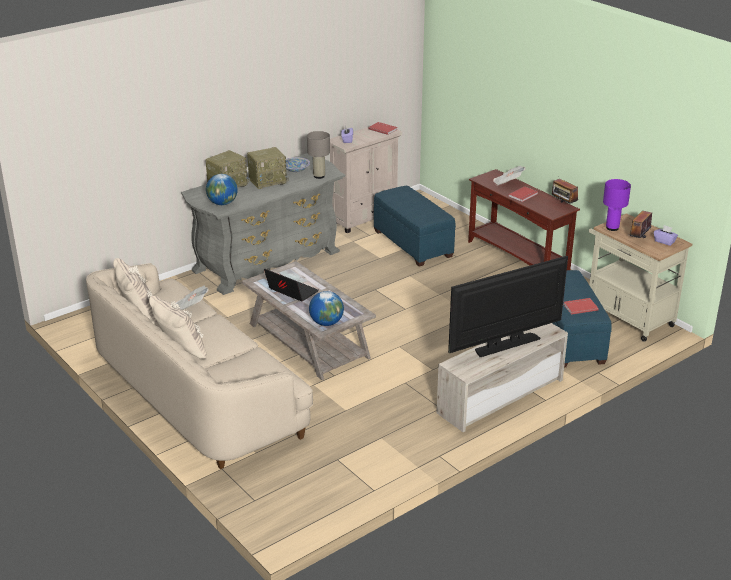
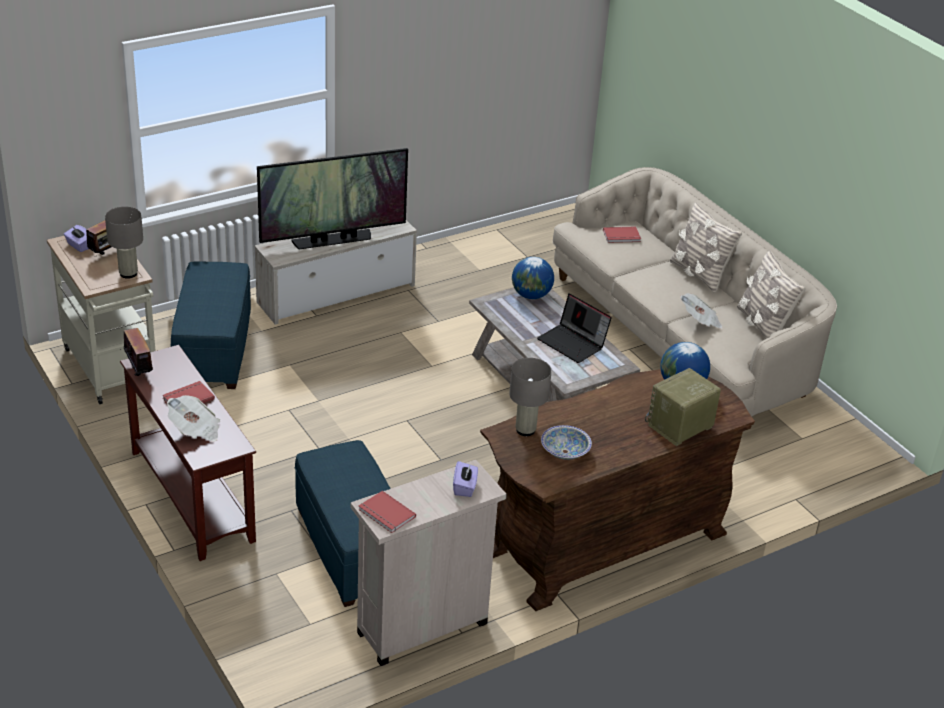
camera: 175 degrees left, 5 degrees up
(268, 181) = (612, 428): radio -> none
(268, 262) = (602, 537): grey dresser -> brown dresser
(580, 307) = (214, 278): red book -> red book (622, 236)
(611, 228) = (129, 274): purple table lamp -> grey table lamp

